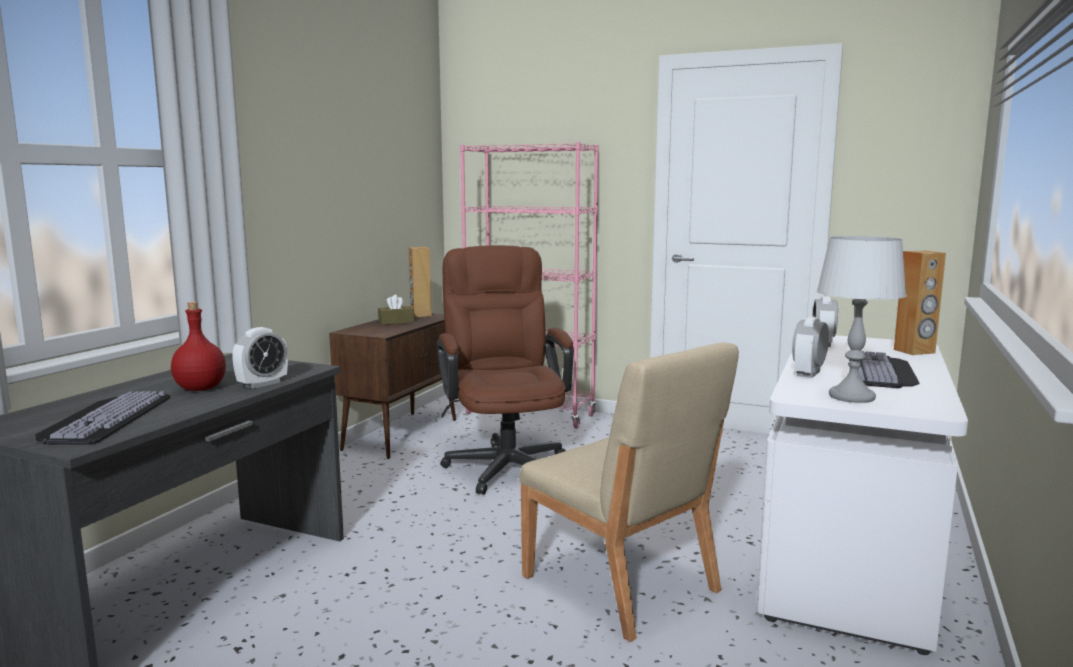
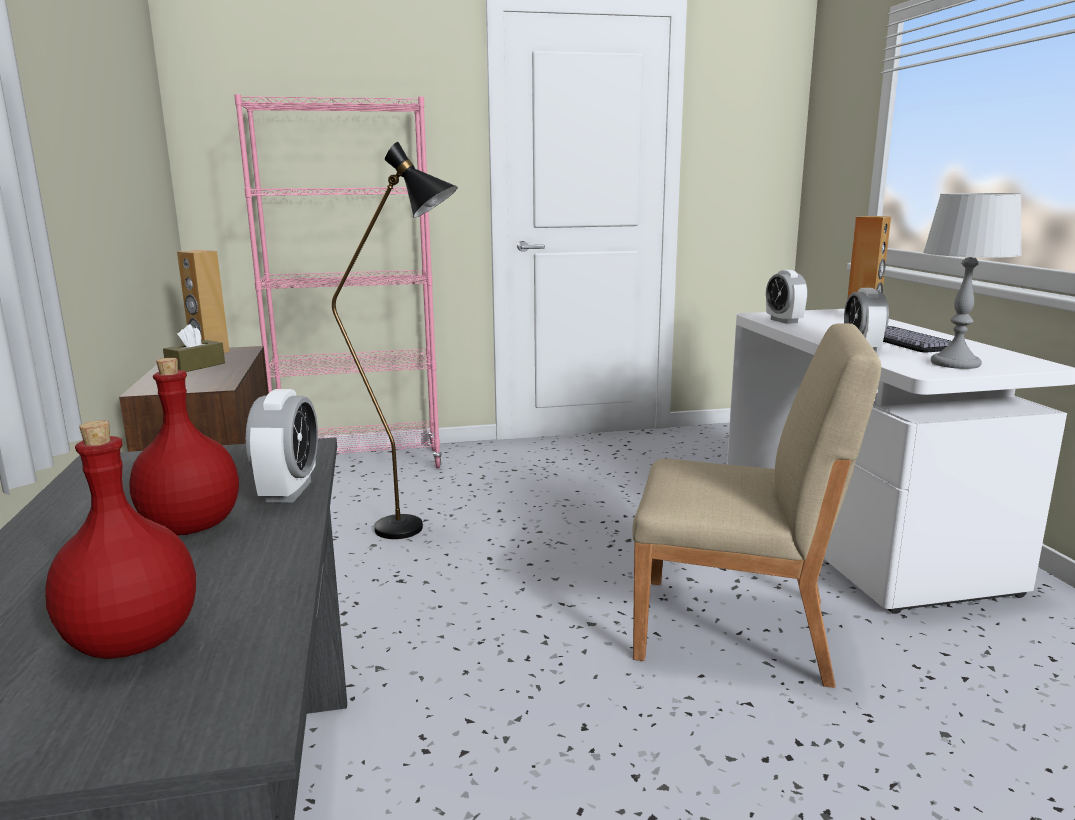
camera: 35 degrees left, 5 degrees up
(103, 418) = (130, 642): keyboard -> red bottle
(505, 463) = (416, 530): brown office chair -> black floor lamp

